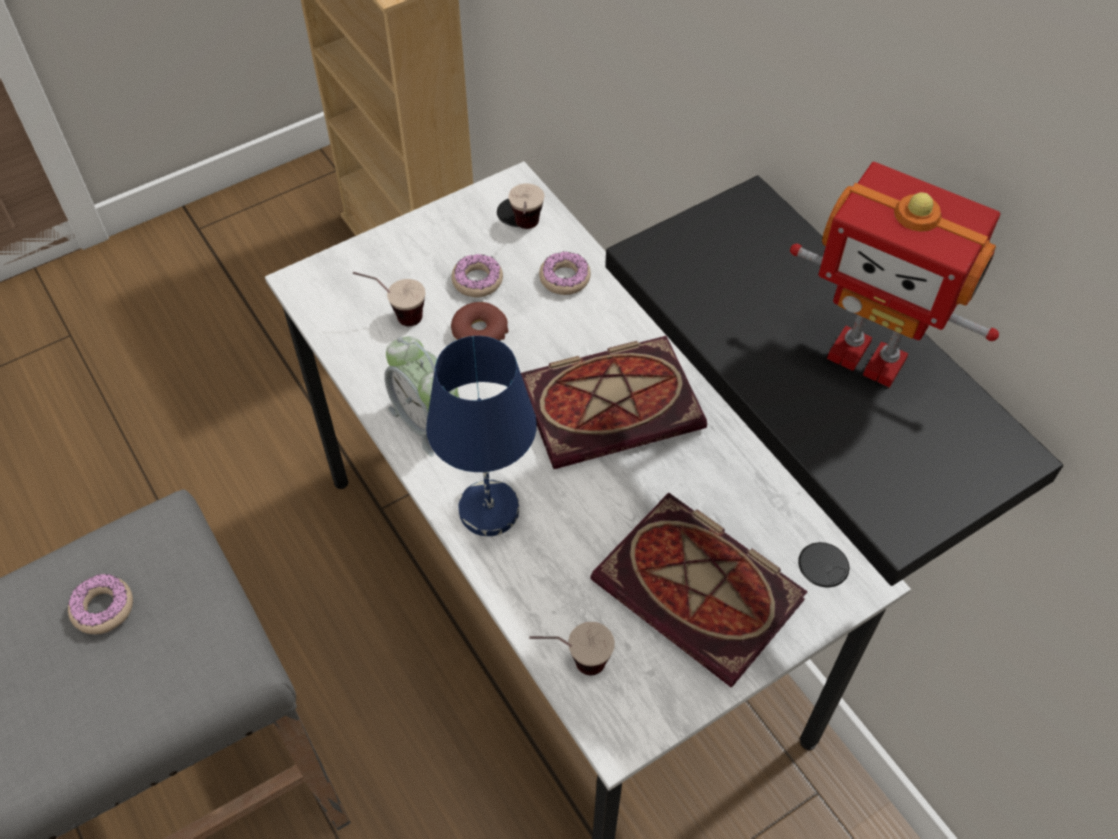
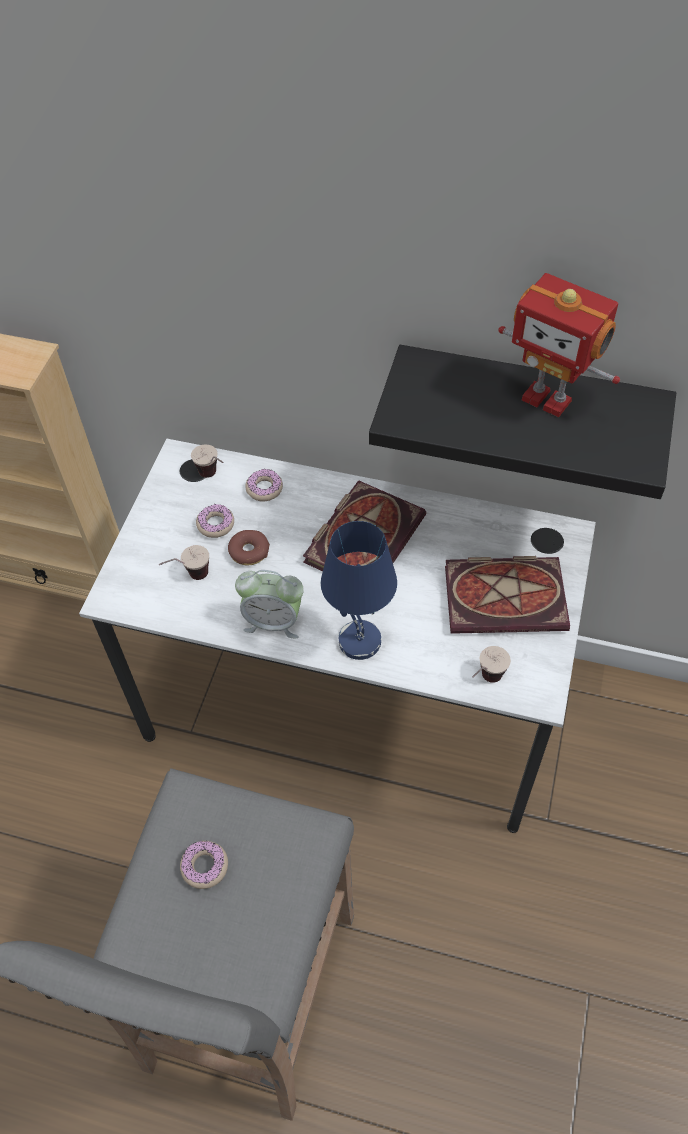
camera: 40 degrees left, 0 degrees up
(869, 354) = (548, 398): toy robot -> toy robot turned 45 degrees clockwise

